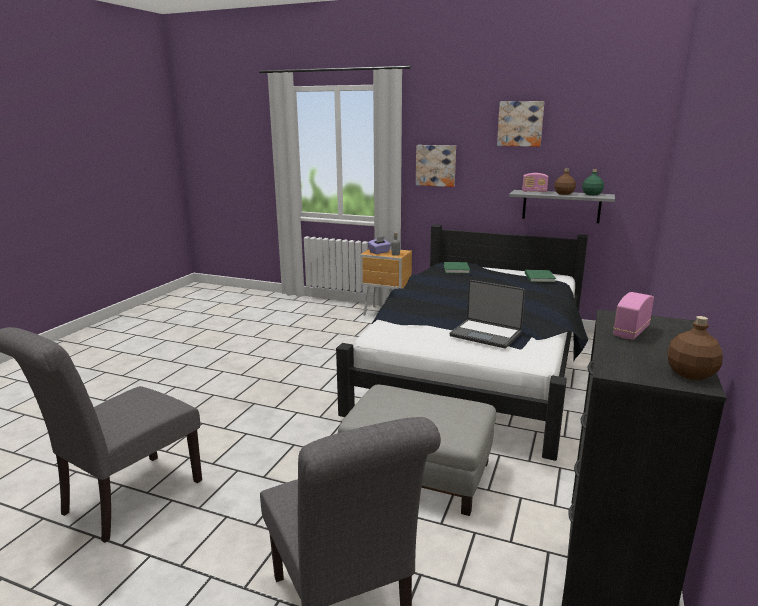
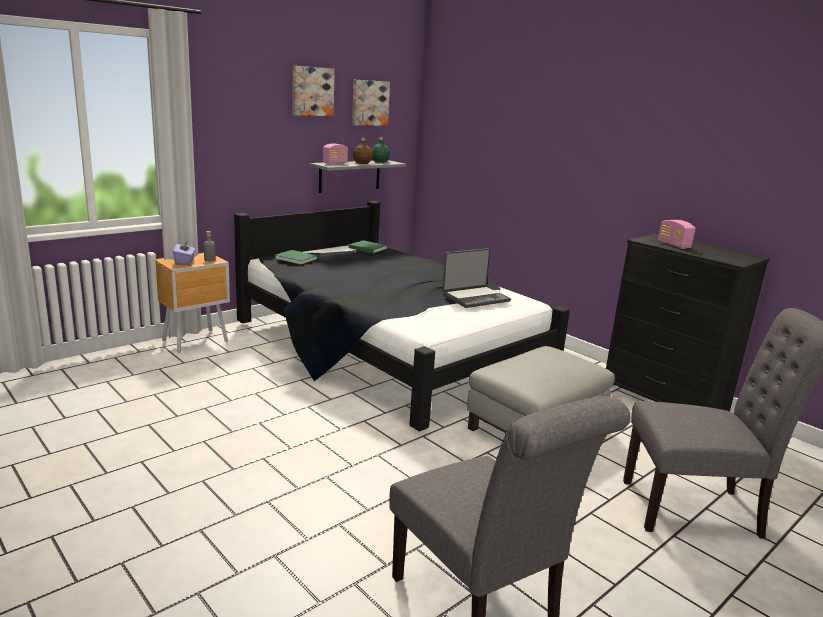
camera: 65 degrees left, 0 degrees up
(436, 165) = (227, 140): picture -> picture (369, 103)
(690, 374) = (741, 254): brown bottle -> none

